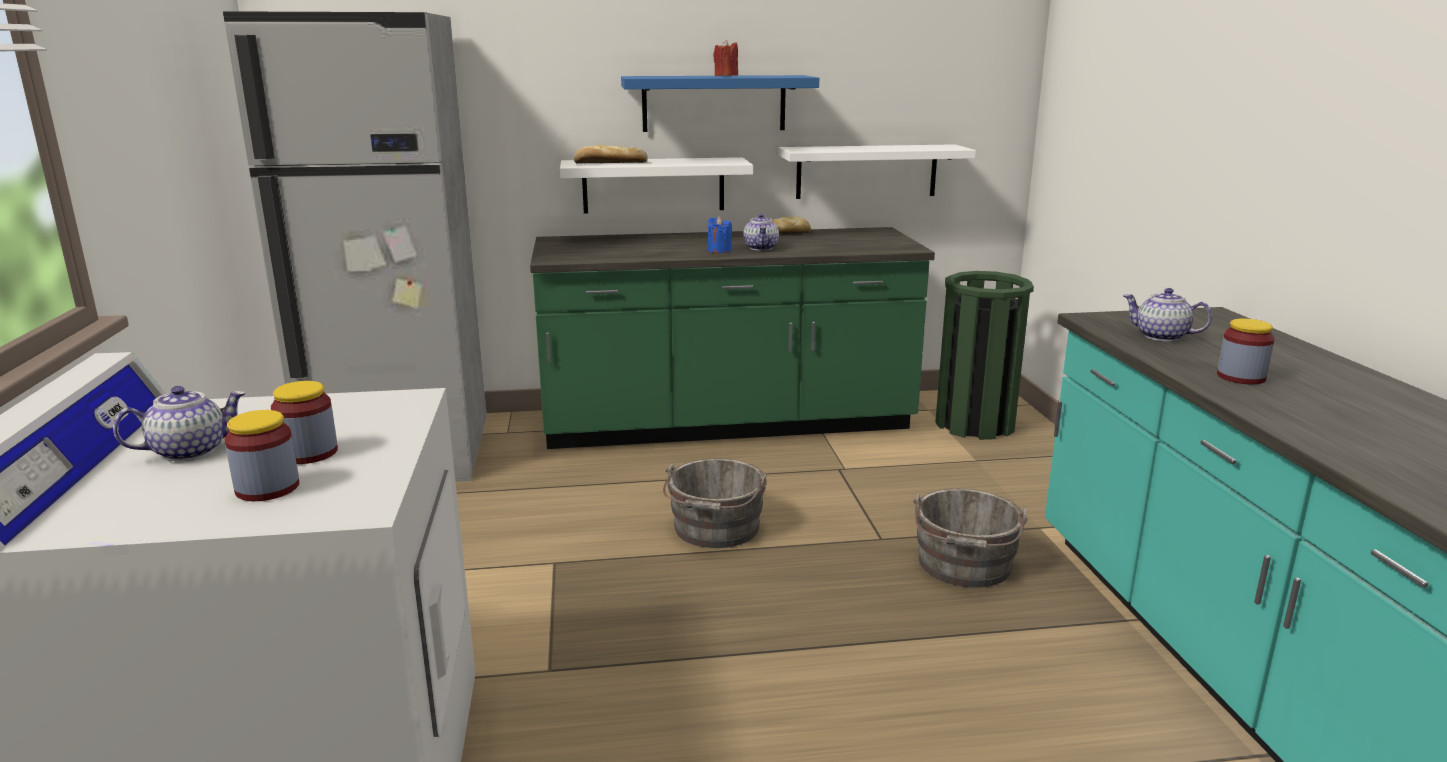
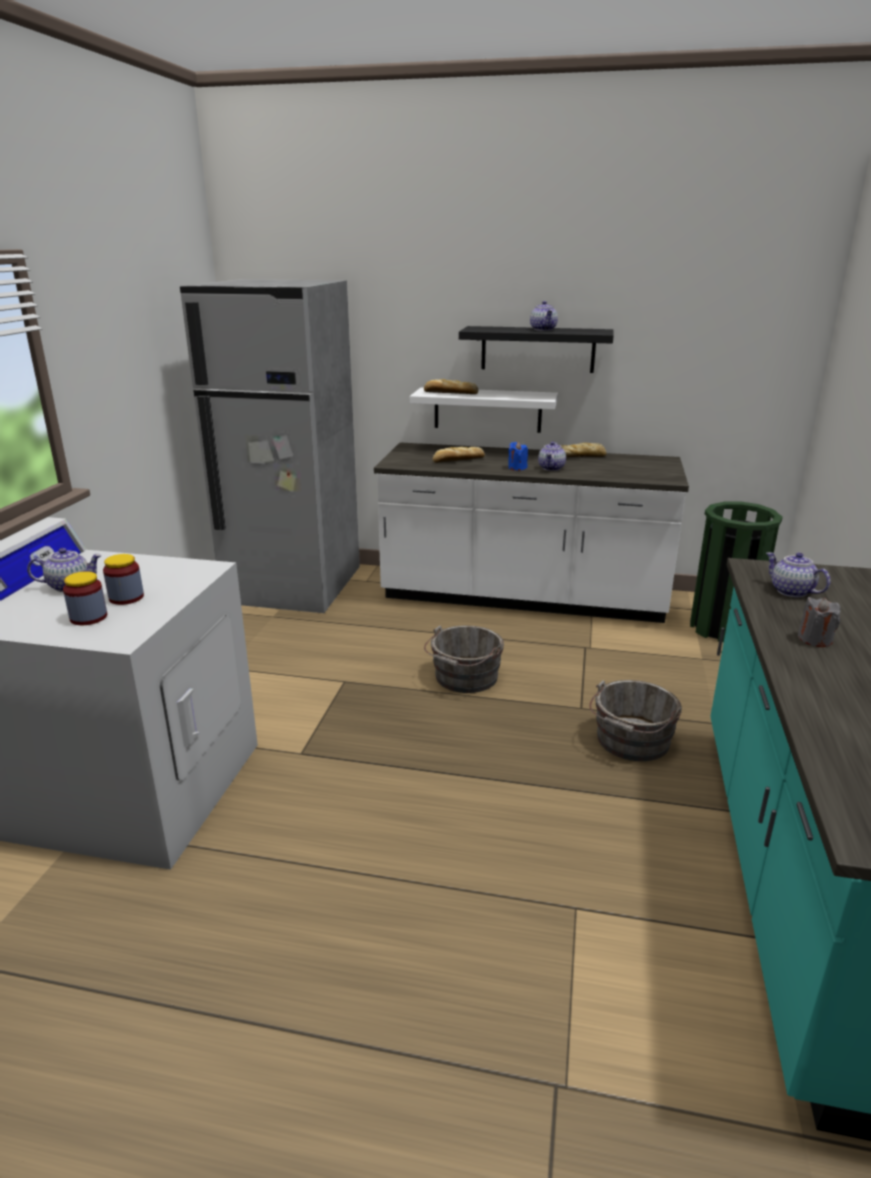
camera: 20 degrees right, 5 degrees up
(635, 249) = (457, 460): none -> bread
(714, 103) = (537, 349): blue shelf -> black shelf
(726, 76) = (543, 329): red candle -> teapot
(727, 425) = (523, 598): green counter -> white counter
(866, 171) = (661, 409): white shelf -> none
(1241, 377) = (815, 639): jar -> grey candle

